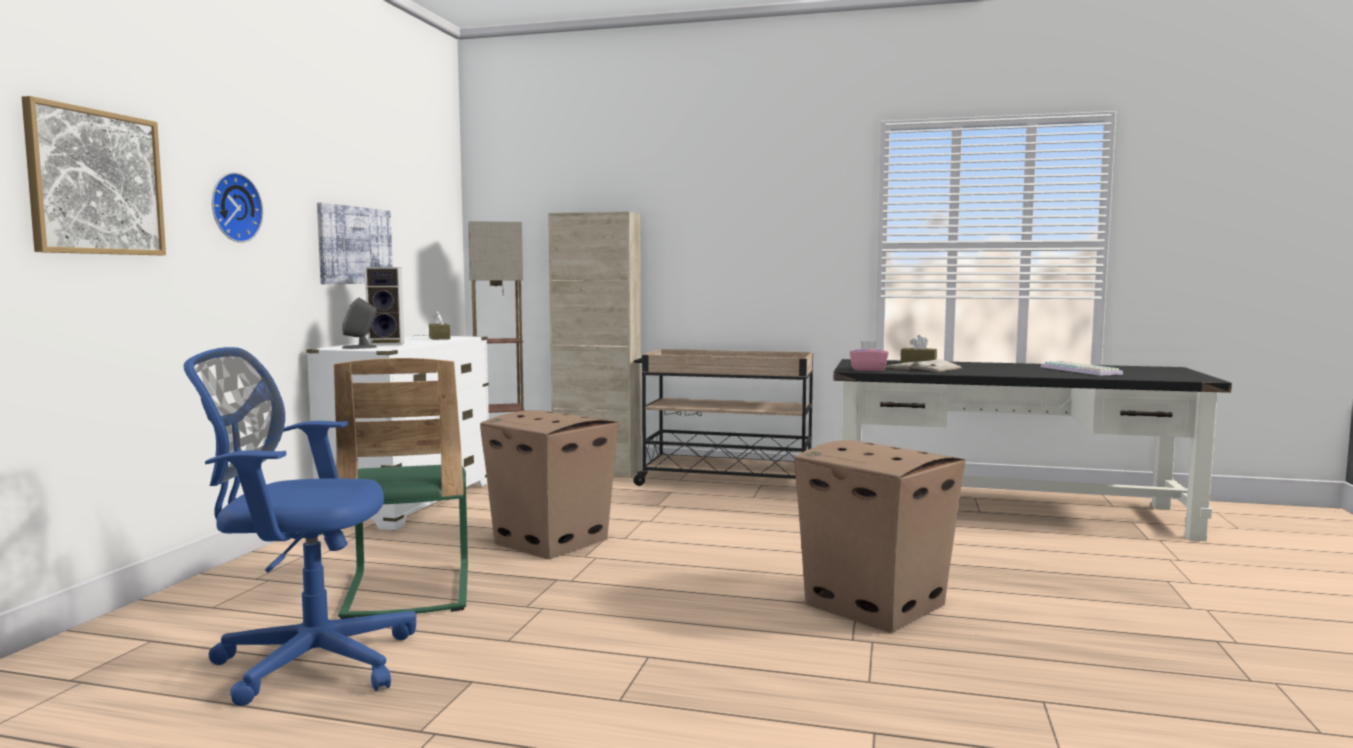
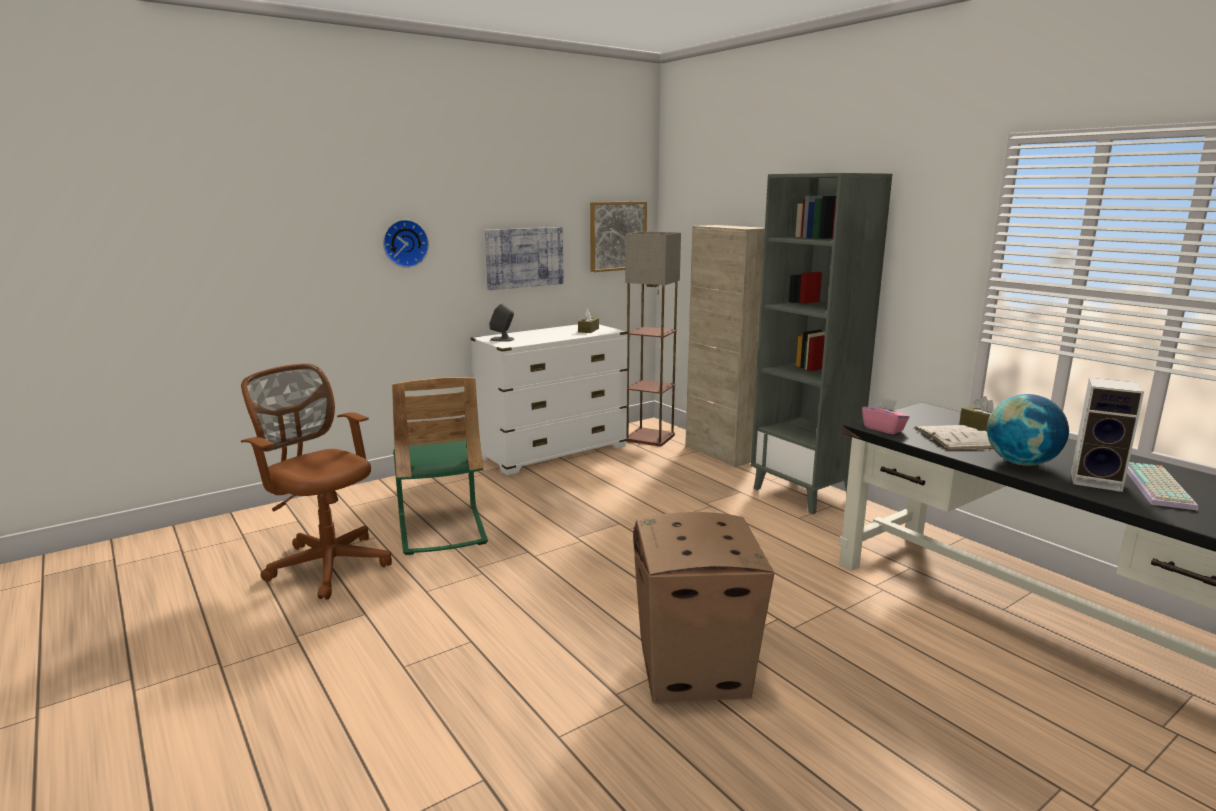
camera: 40 degrees right, 10 degrees up
(96, 182) = (294, 241): picture -> picture (617, 236)
(307, 661) = (327, 563): blue office chair -> brown office chair
(388, 344) = (531, 336): speaker -> speaker (1098, 481)
(408, 591) = (441, 529): green chair -> green chair turned 45 degrees counterclockwise
(552, 541) = (578, 516): cardboard box -> none
(725, 482) = (804, 493): beige cart -> grey bookcase
(992, 371) = (1021, 463): none -> globe

